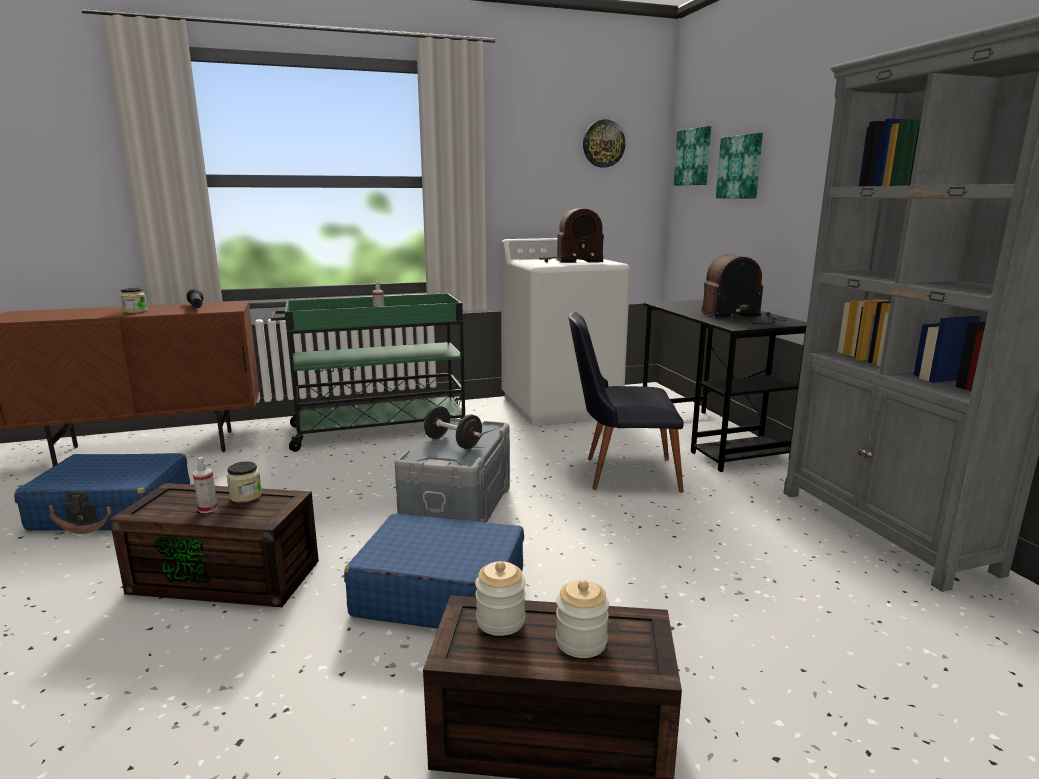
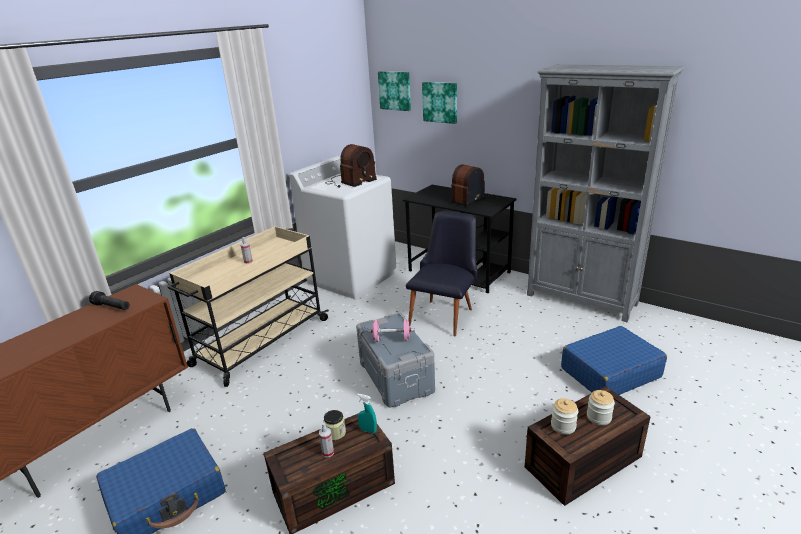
camera: 35 degrees left, 10 degrees up
(135, 311) = (67, 332): jar -> none
(275, 508) = (368, 430): none -> turquoise spray bottle
(379, 429) = (260, 342): green cart -> beige cart
(440, 592) = (457, 429): blue suitcase -> blue suitcase (609, 373)
(453, 442) = (391, 339): black dumbbell -> pink dumbbell
(603, 143) = (335, 87): wall clock -> none
(620, 473) = (445, 314): black chair -> black chair turned 150 degrees clockwise

